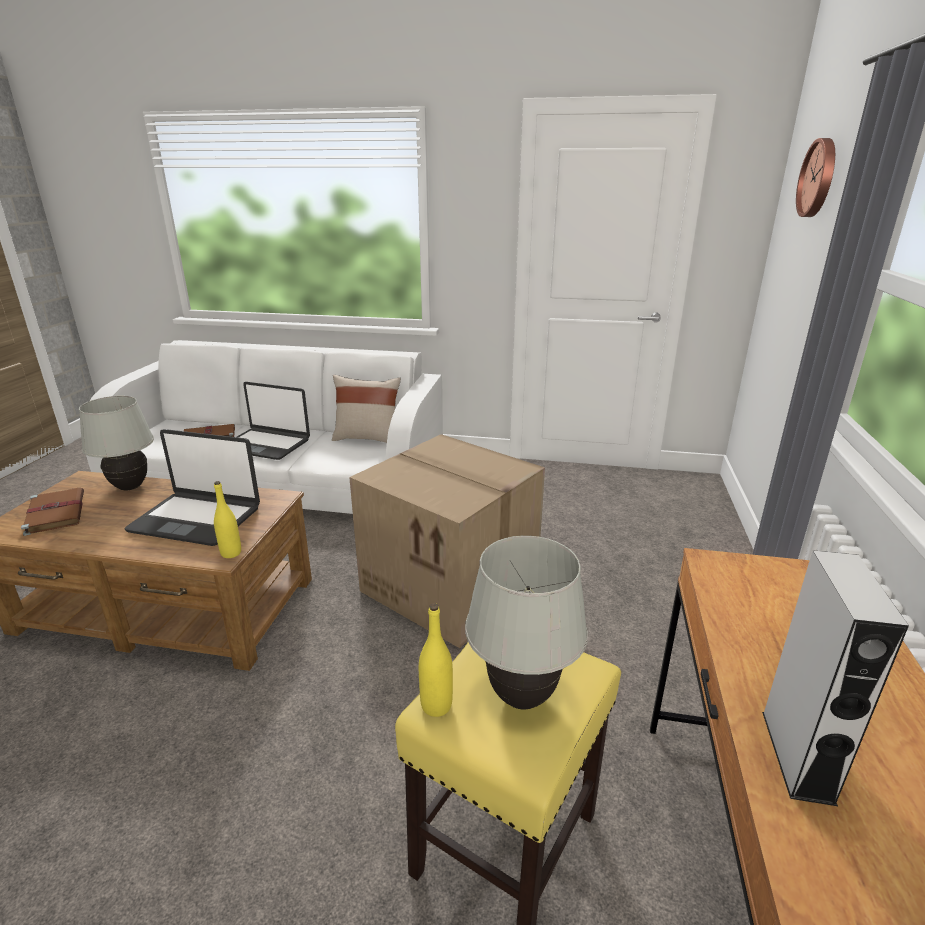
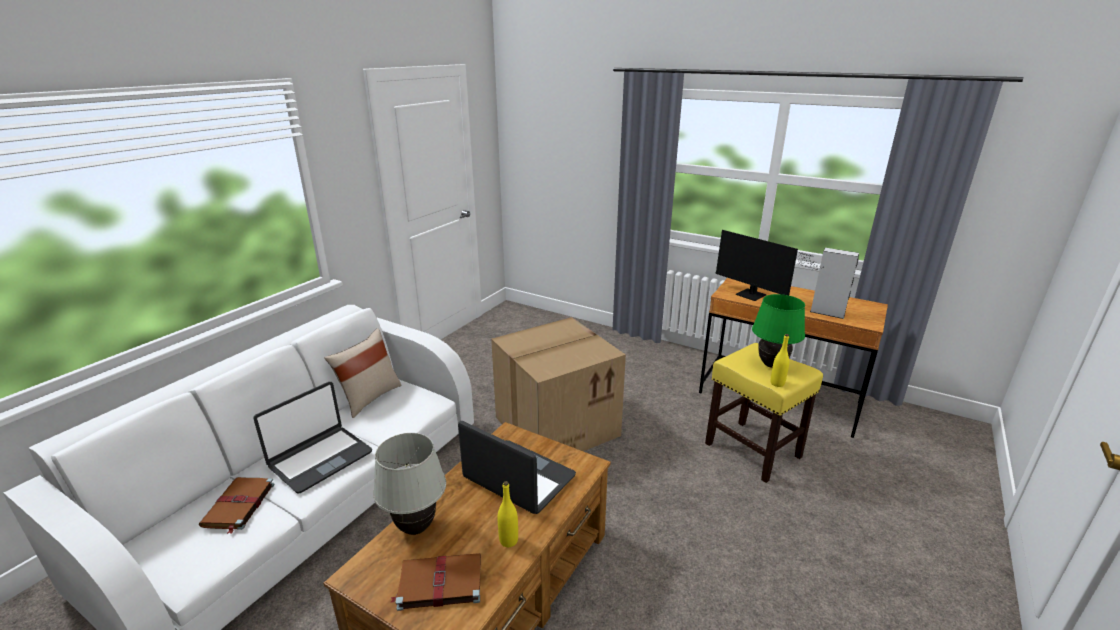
camera: 70 degrees left, 0 degrees up
(196, 519) = (518, 478): laptop -> laptop turned 90 degrees counterclockwise
(231, 553) = (585, 460): yellow bottle -> yellow bottle (508, 540)
(521, 696) = (771, 365): white table lamp -> green table lamp
(754, 605) = (754, 296): none -> monitor
(819, 178) = (557, 116): wall clock -> none

